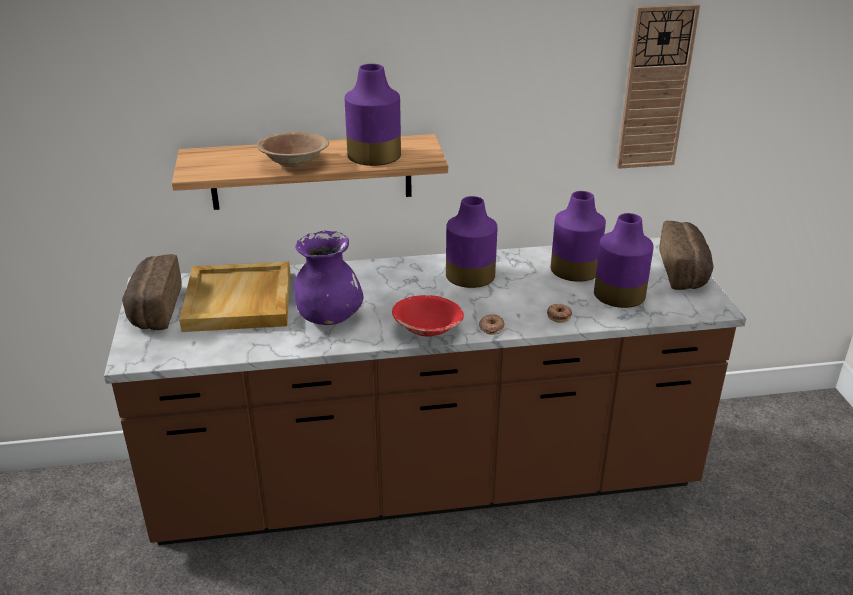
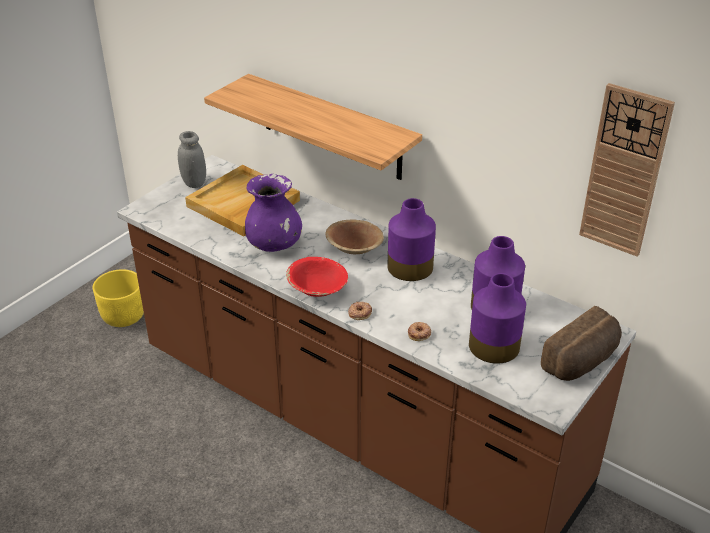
camera: 45 degrees right, 5 degrees up
(61, 545) = (124, 316): none -> yellow planter
(153, 308) = (194, 183): bread -> grey jar
(294, 162) = (291, 115): brown bowl -> brown bowl (354, 248)
(373, 154) = (349, 131): purple vase -> none

